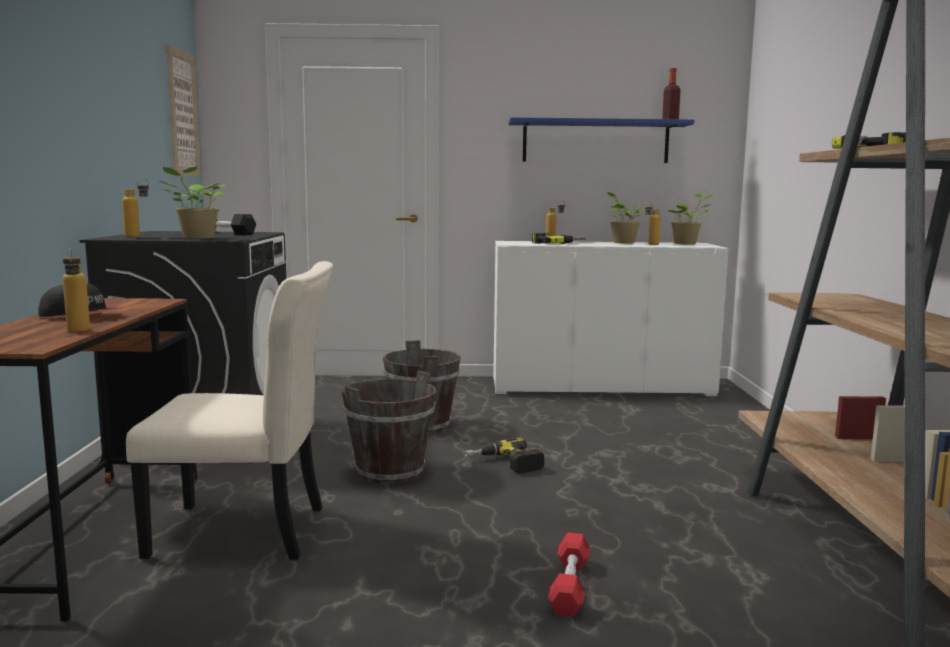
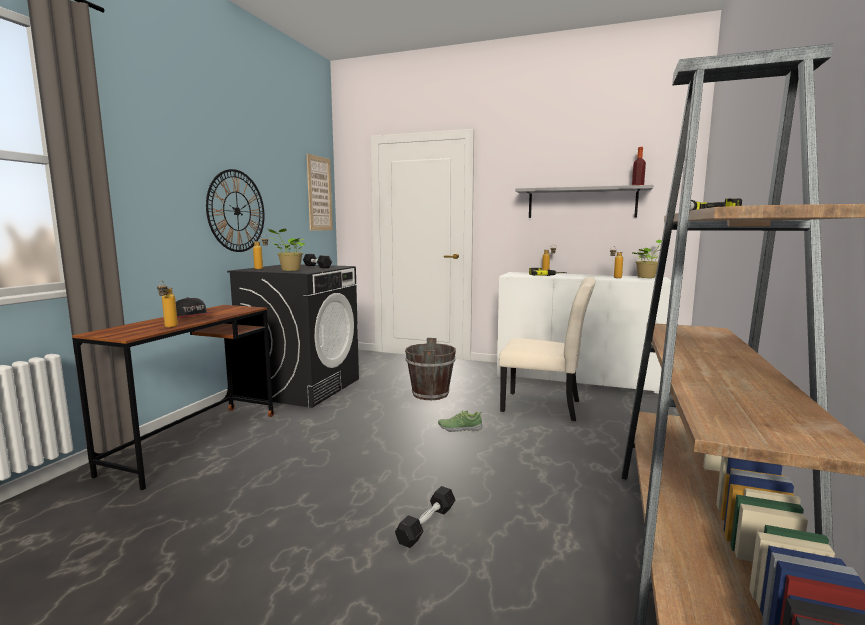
camera: 20 degrees right, 0 degrees up
(86, 135) = (237, 211): none -> wall clock
(246, 532) = (271, 452): beige chair -> beige chair (544, 407)
(390, 472) = (384, 424): brown bucket -> none
(504, 464) = (460, 428): power drill -> shoe
(569, 586) = (426, 525): red dumbbell -> black dumbbell
(595, 142) = (581, 203): blue shelf -> grey shelf
(622, 242) = (597, 275): potted plant -> none

